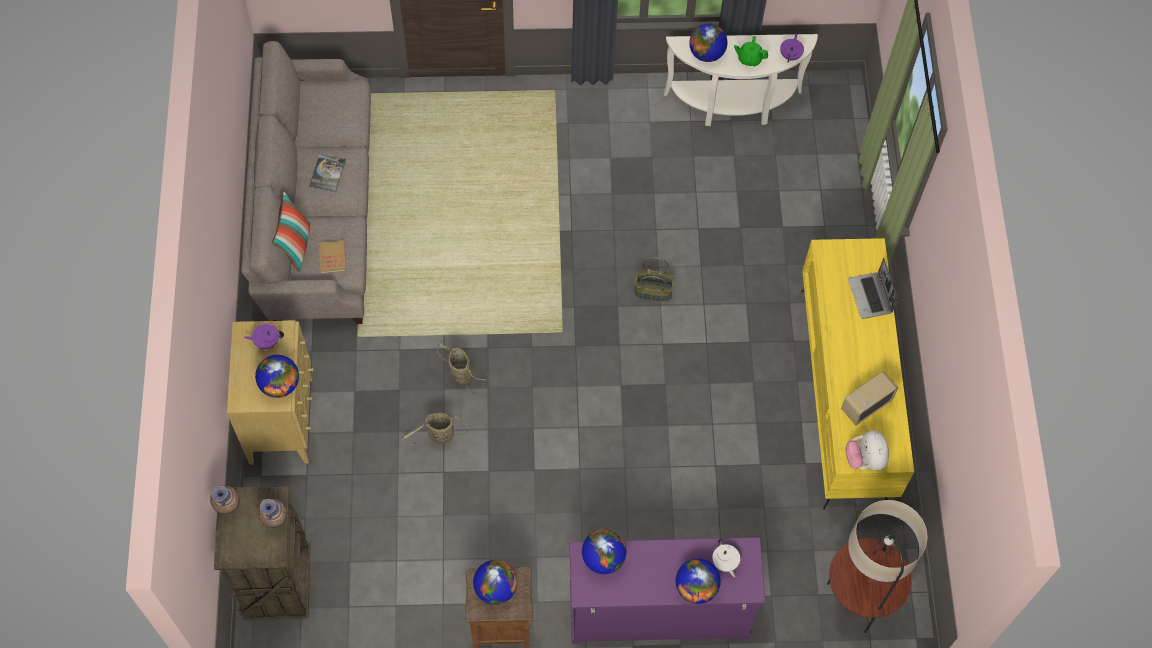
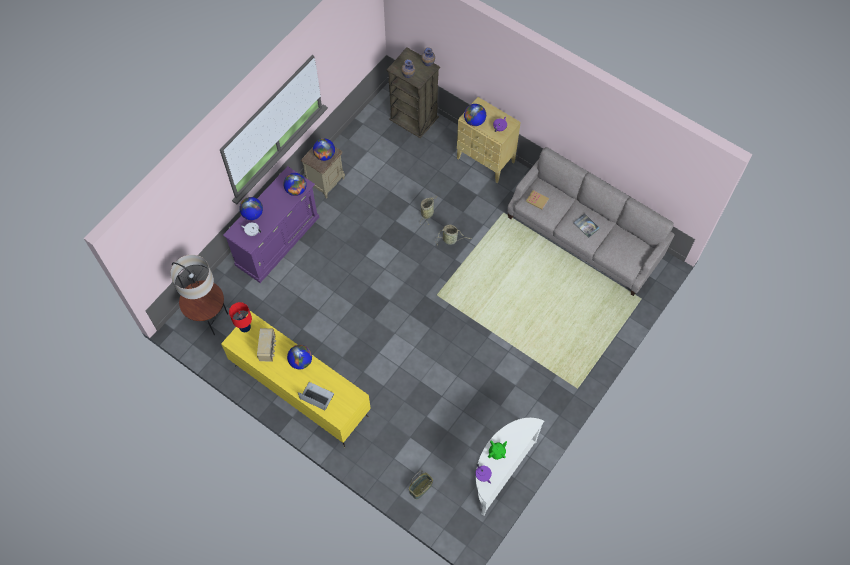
camera: 130 degrees right, 0 degrees up
(295, 245) = (556, 190): pillow -> none
(653, 290) = (425, 350): basket -> basket (421, 488)
(706, 53) = (517, 433): globe -> globe (301, 361)
(865, 459) = (245, 328): plush toy -> red table lamp

